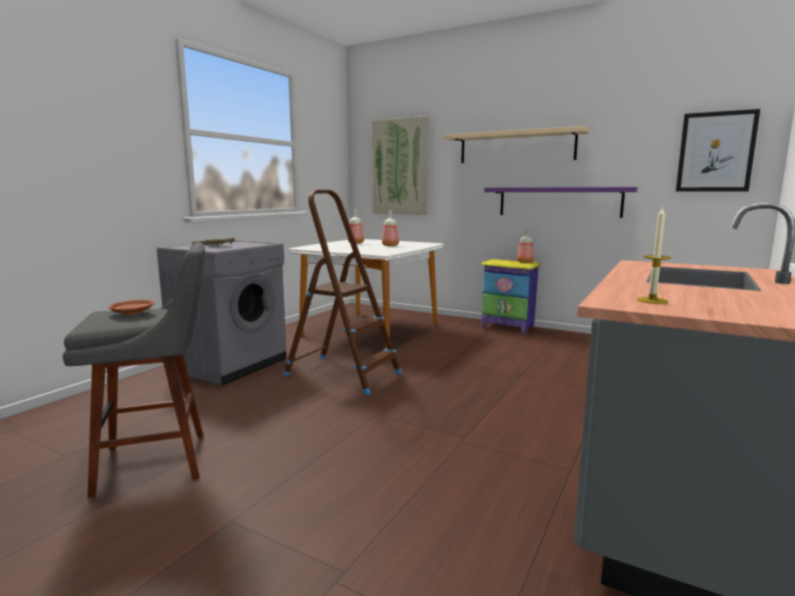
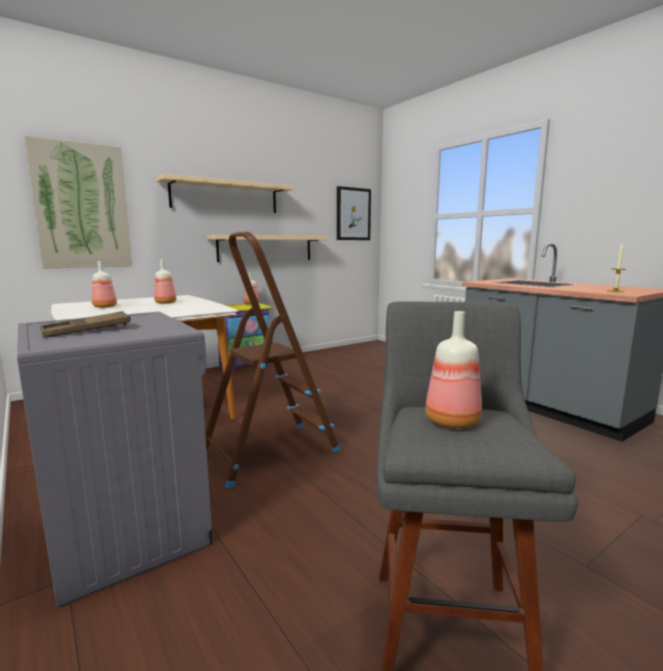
camera: 65 degrees left, 0 degrees up
(132, 313) = (450, 421): brown plate -> bottle
(559, 201) = (266, 248): purple shelf -> beige shelf

